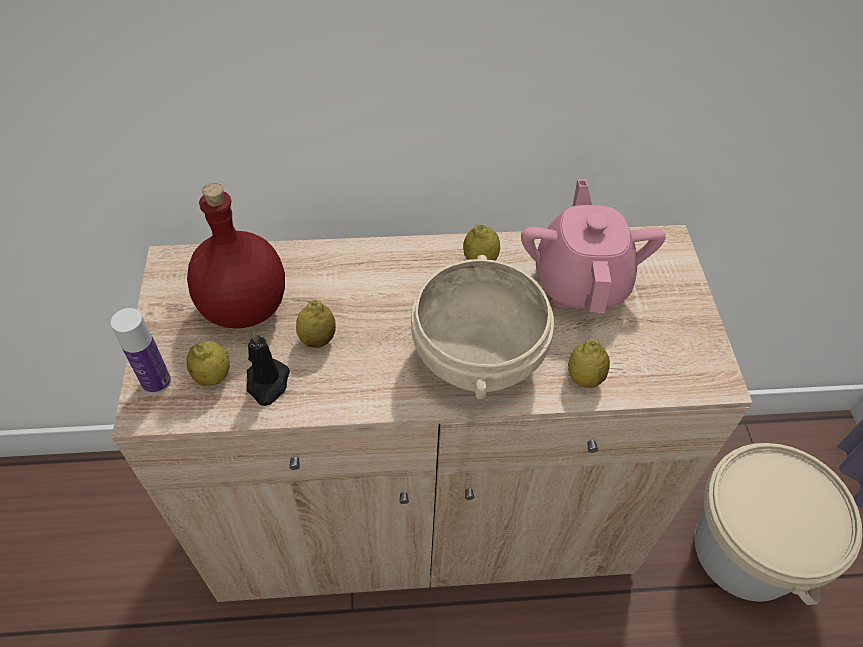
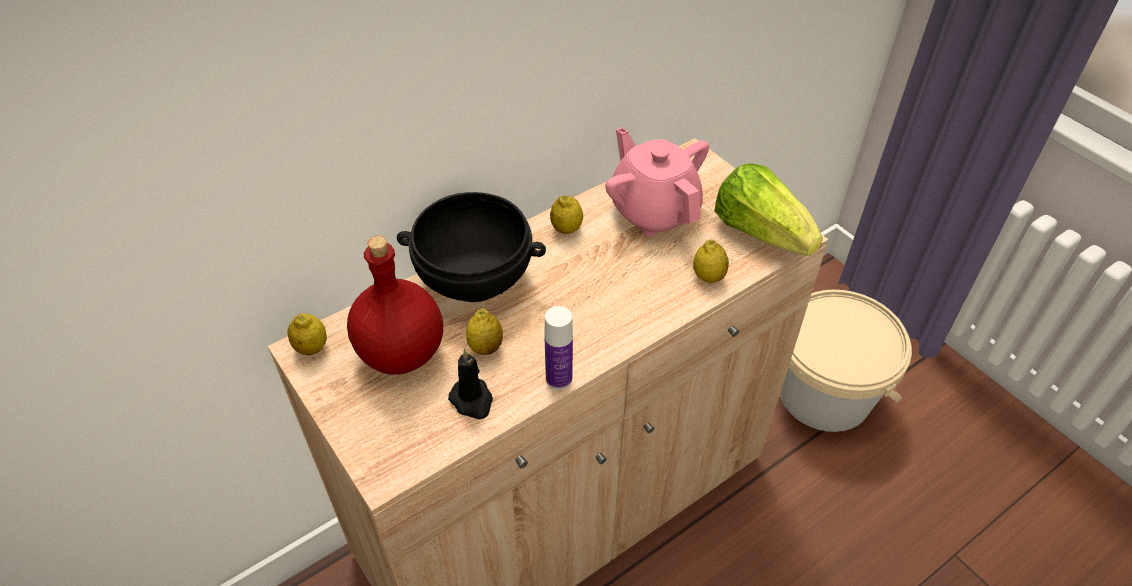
camera: 30 degrees left, 5 degrees down
(156, 381) = (374, 448): bottle -> bottle (559, 378)
(213, 376) = (420, 418): lemon -> lemon (311, 348)
(361, 267) = (475, 277): none -> black bowl
(480, 356) = (623, 298): beige bowl -> none
(679, 358) = (760, 232): none -> lettuce

